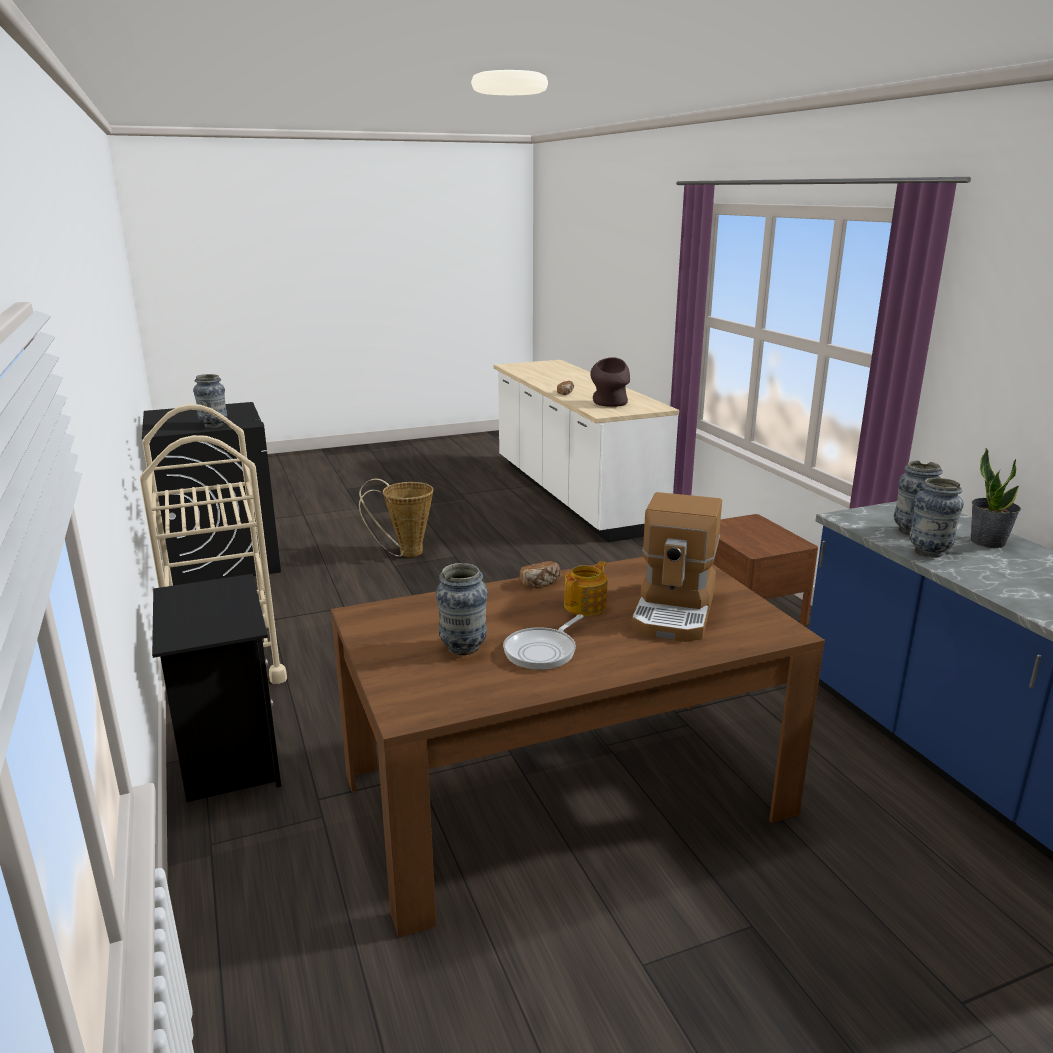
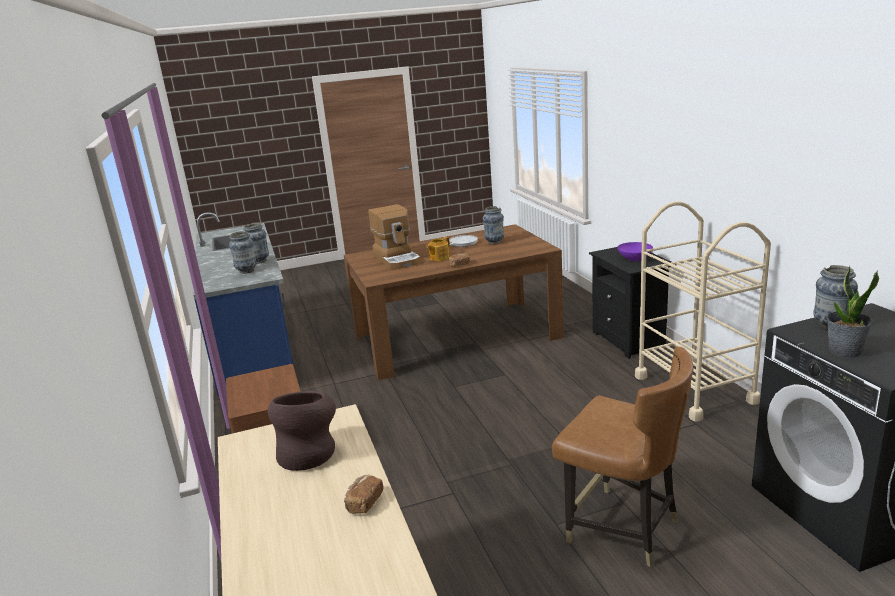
camera: 175 degrees left, 0 degrees up
(206, 603) = (635, 259): none -> purple bowl
(405, 553) = (623, 528): basket -> brown chair
(676, 611) = (397, 259): coffee machine -> coffee machine turned 135 degrees clockwise
(987, 542) = (218, 268): potted plant -> potted plant (844, 351)

